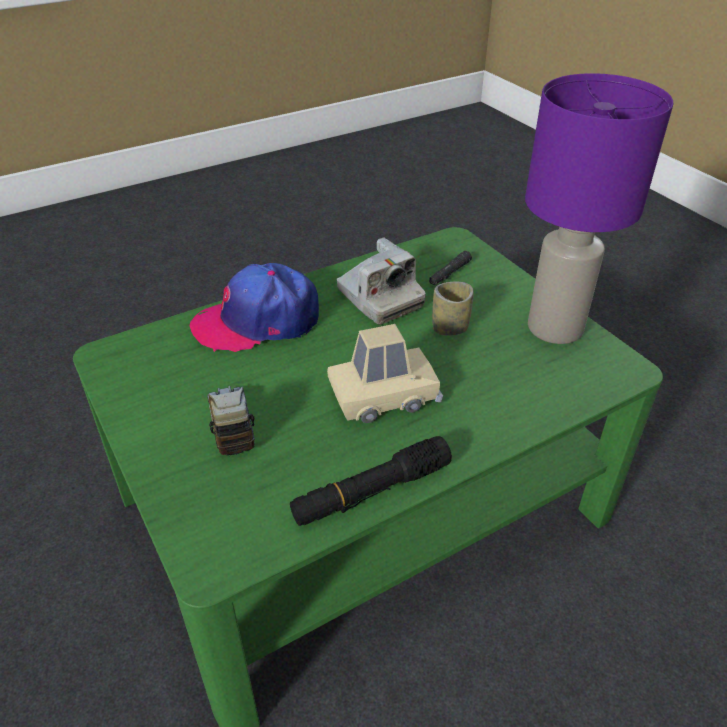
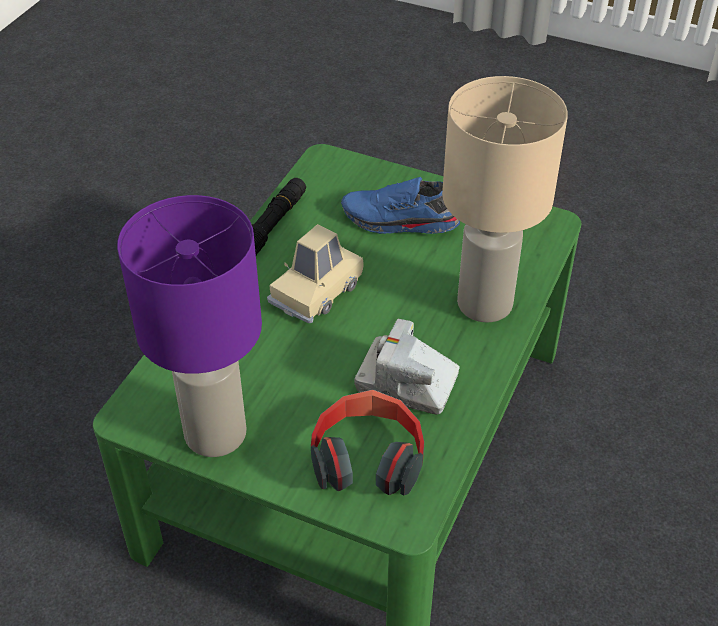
camera: 145 degrees right, 5 degrees up
(231, 426) = (399, 222): toy truck -> blue shoe
(258, 321) = (483, 304): cap -> beige table lamp
(450, 273) = (367, 457): black flashlight -> headphones
(450, 328) = (314, 382): cup -> none

